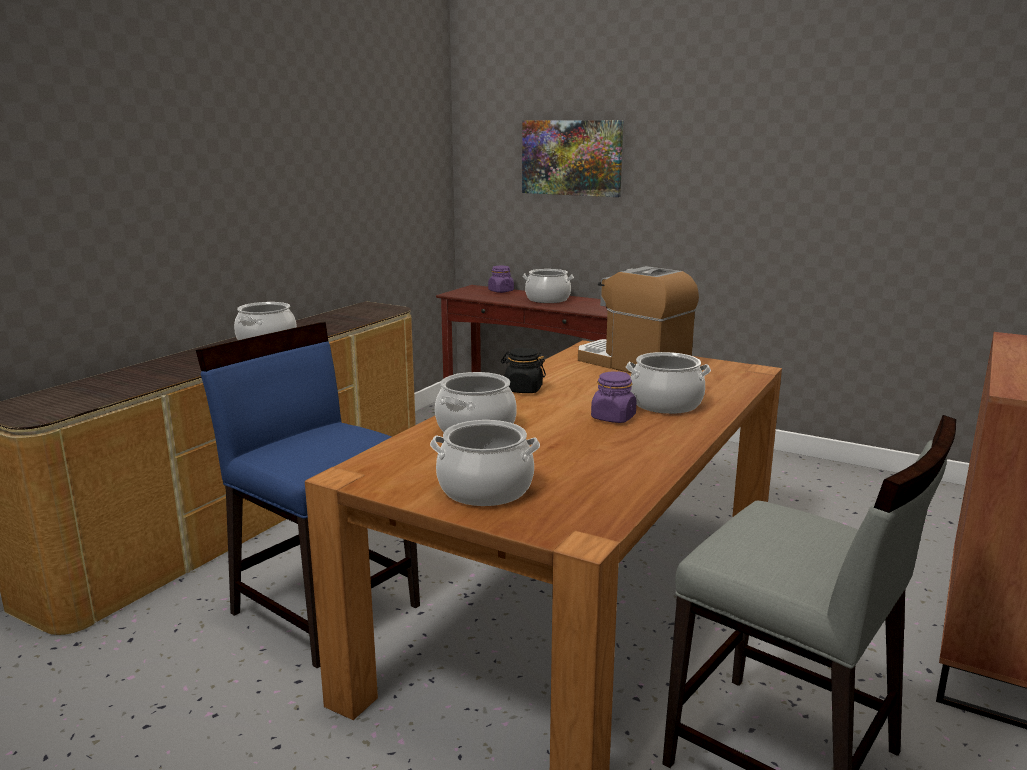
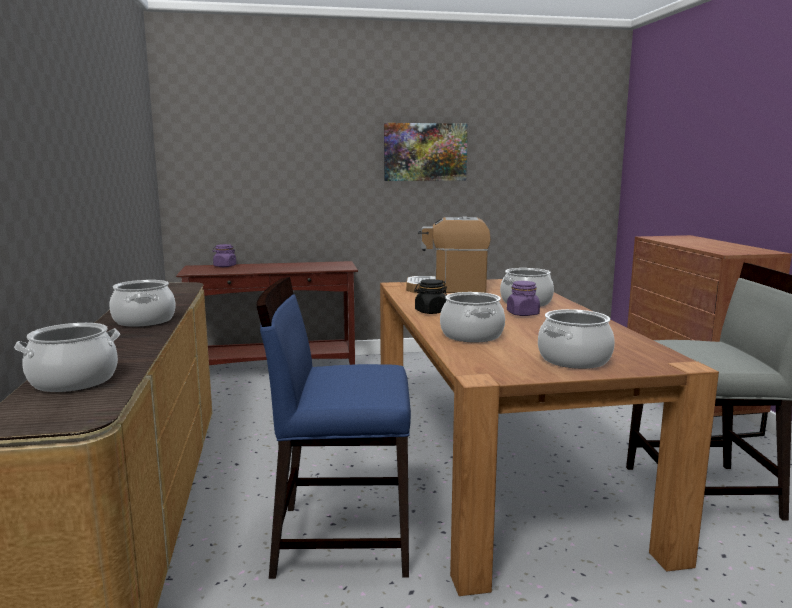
camera: 40 degrees left, 5 degrees down
(548, 299) = (277, 266): cooking pot -> cooking pot (74, 380)
(572, 158) = (278, 151): picture -> picture (425, 152)

